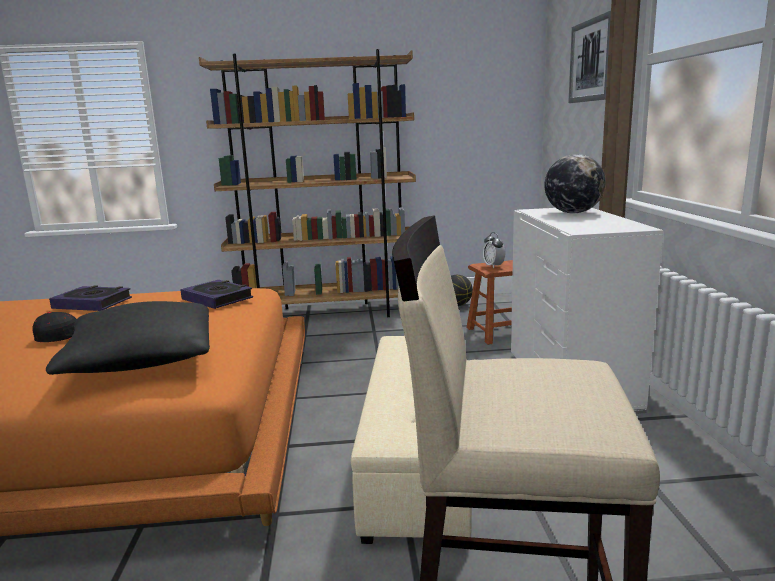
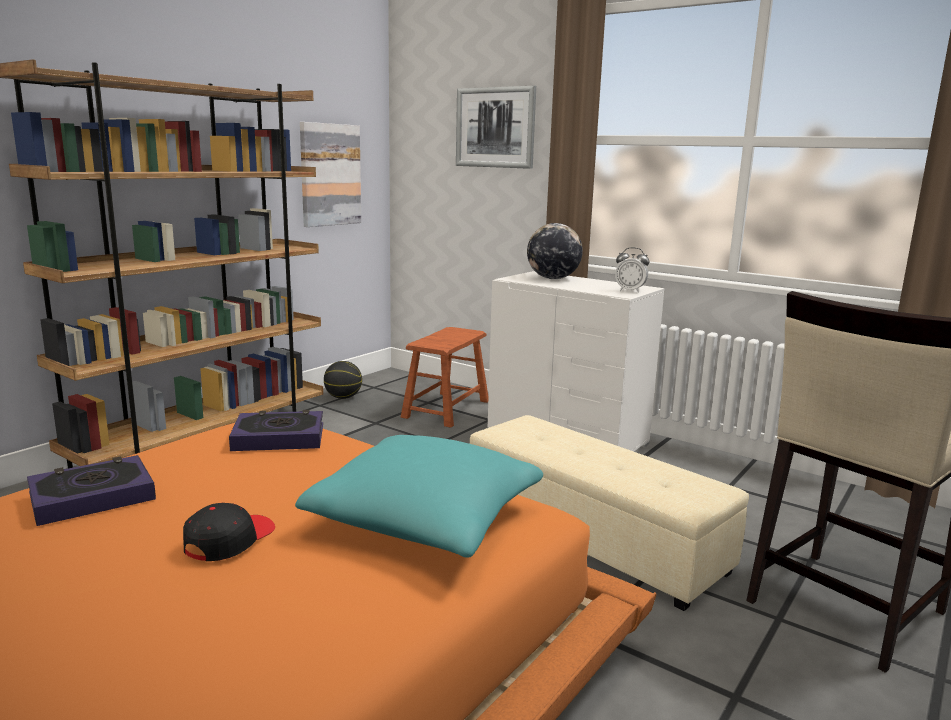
camera: 50 degrees left, 0 degrees up
(142, 359) = (424, 520): black pillow -> turquoise pillow
(470, 119) = (330, 175): none -> picture
(493, 266) = (436, 342): alarm clock -> alarm clock (630, 291)

